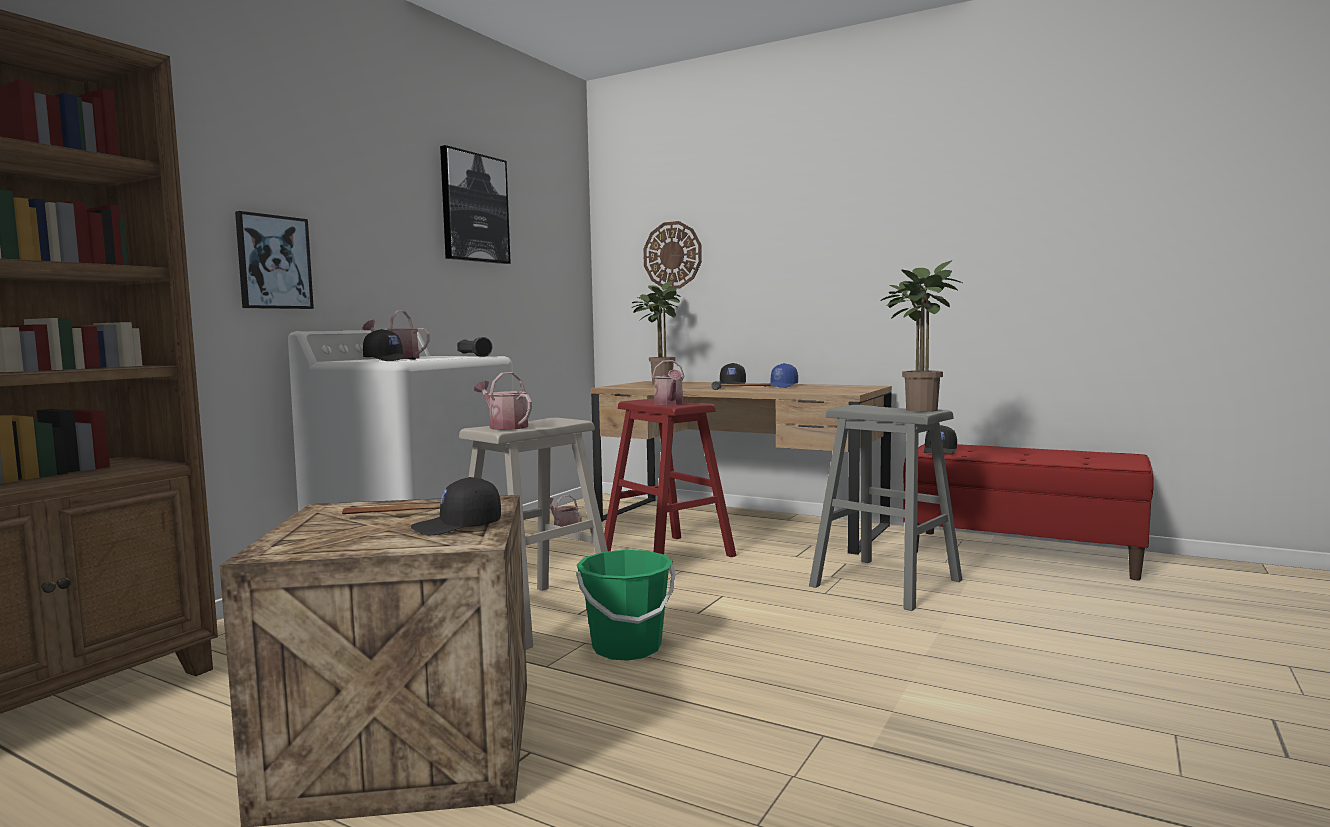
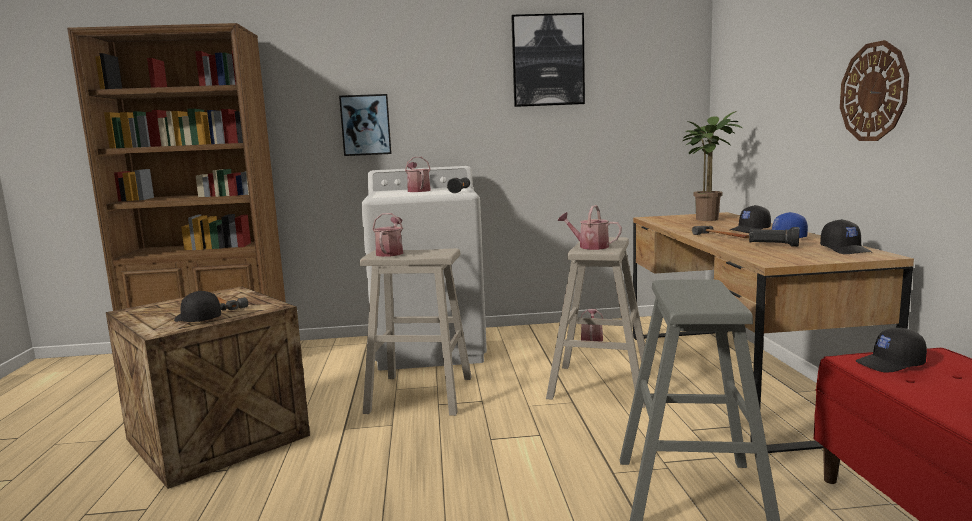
camera: 55 degrees right, 5 degrees up
(390, 360) = (390, 194): black cap -> black cap (846, 250)
(626, 647) = (397, 440): green bucket -> none
(667, 555) = (600, 385): red stool -> beige stool
(669, 404) = (589, 246): watering can -> watering can turned 75 degrees clockwise
(672, 255) = (755, 80): wall clock -> wall clock (873, 92)
(797, 388) = (773, 245): none -> black flashlight
(919, 409) = (717, 302): potted plant -> none

